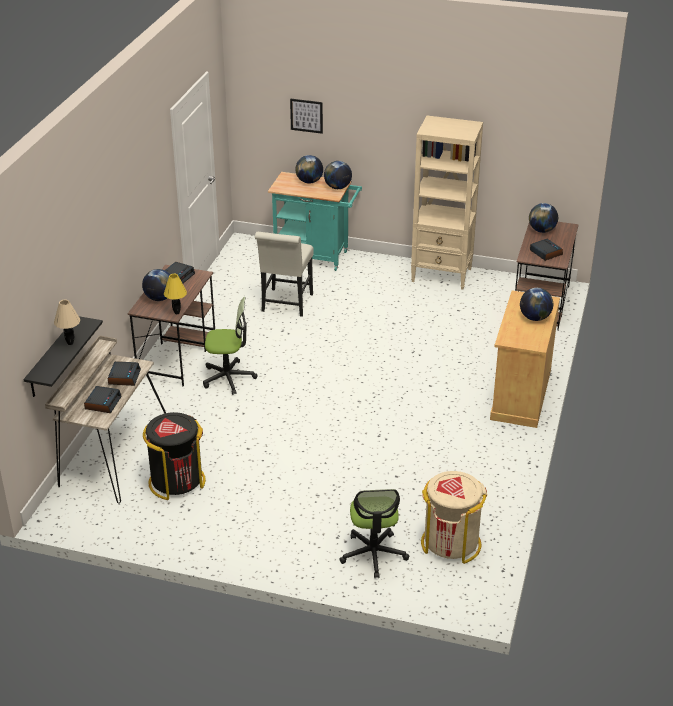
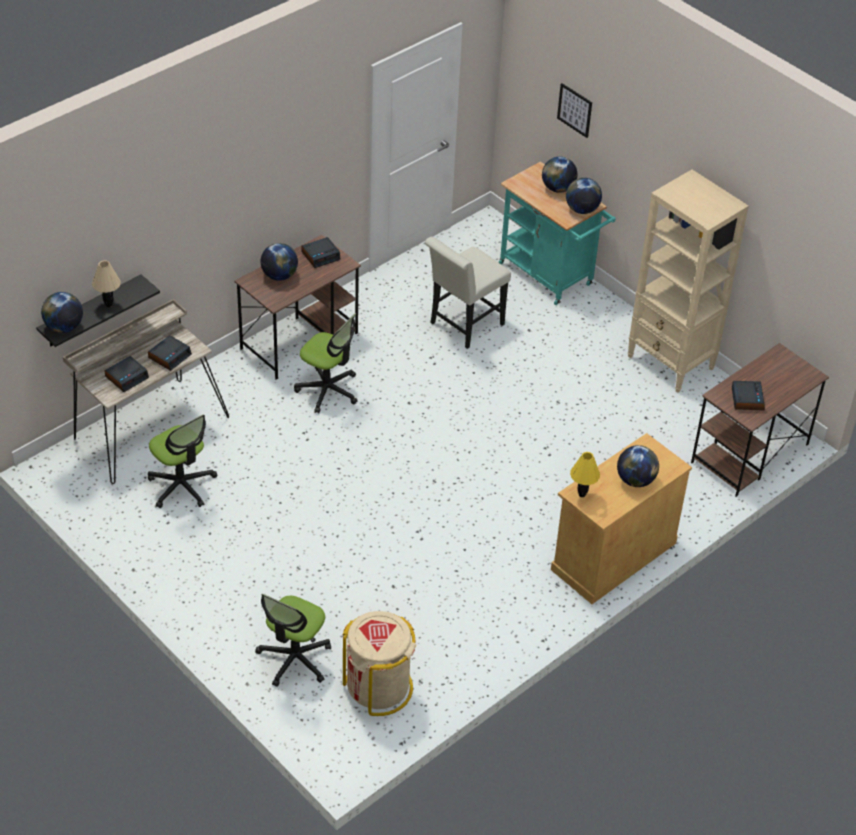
camera: 30 degrees right, 10 degrees up
(176, 312) = (281, 301): yellow table lamp -> yellow table lamp (581, 494)
(176, 481) = (182, 486): black trash can -> office chair
(542, 230) = (774, 367): globe -> globe (64, 327)

